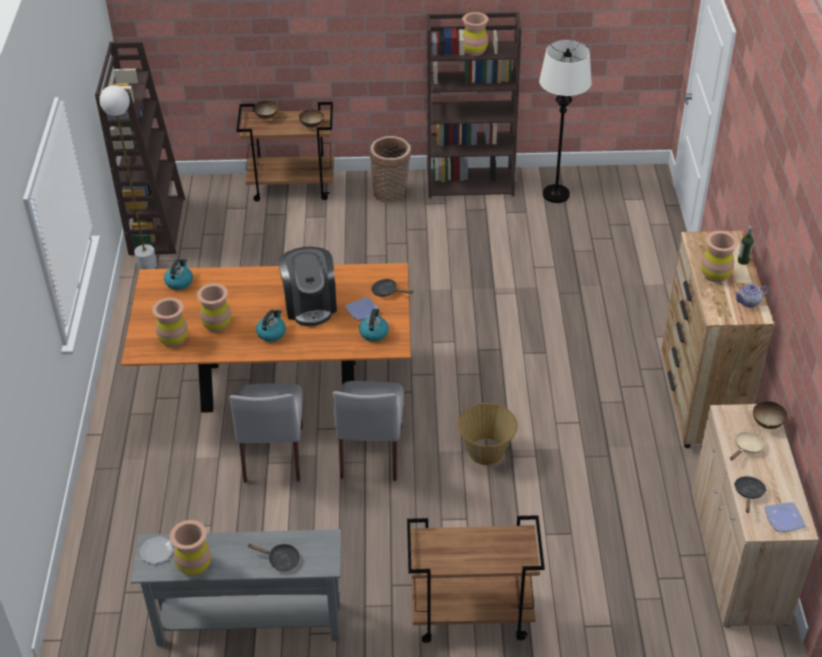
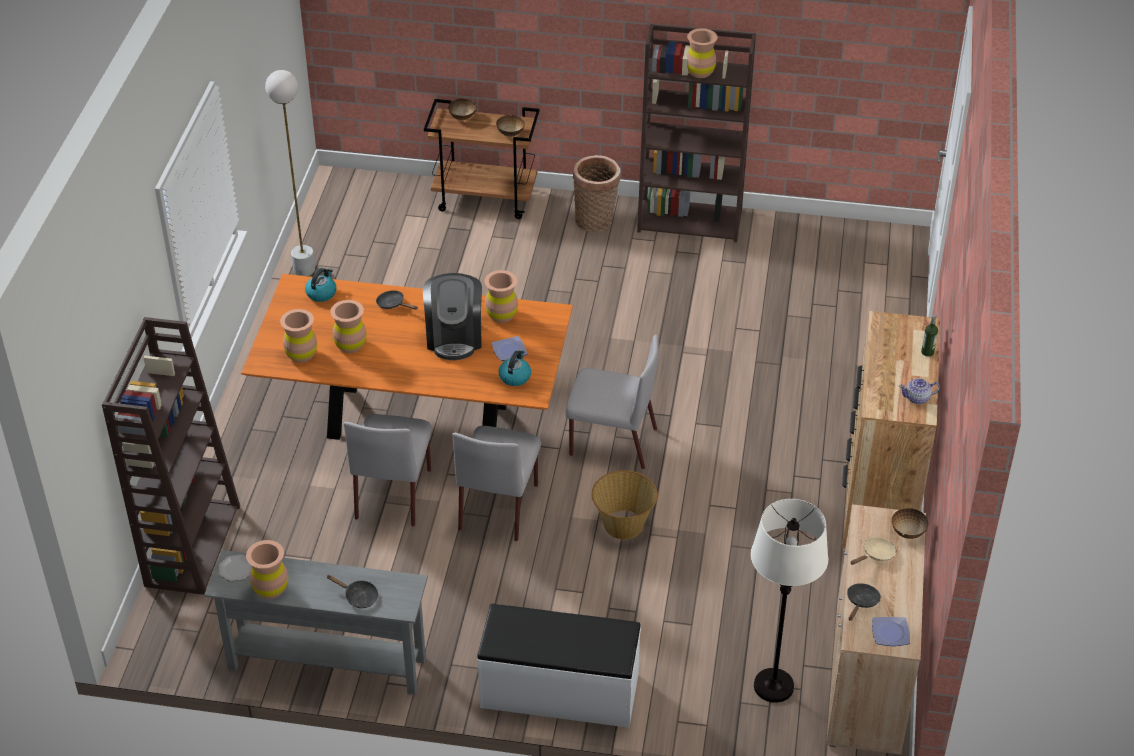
camera: 10 degrees right, 0 degrees up
(156, 225) = (324, 224): brown bookcase -> brown bookcase (192, 544)
(271, 333) = (406, 362): kettle -> none
(387, 292) = (541, 334): black frying pan -> black frying pan (393, 304)
(455, 379) = (611, 442): none -> grey chair
(470, 616) = (559, 692): brown cart -> white bench
(556, 194) = (786, 247): white floor lamp -> white floor lamp (773, 686)
(715, 274) = (890, 363): brown vase -> brown vase (501, 315)

